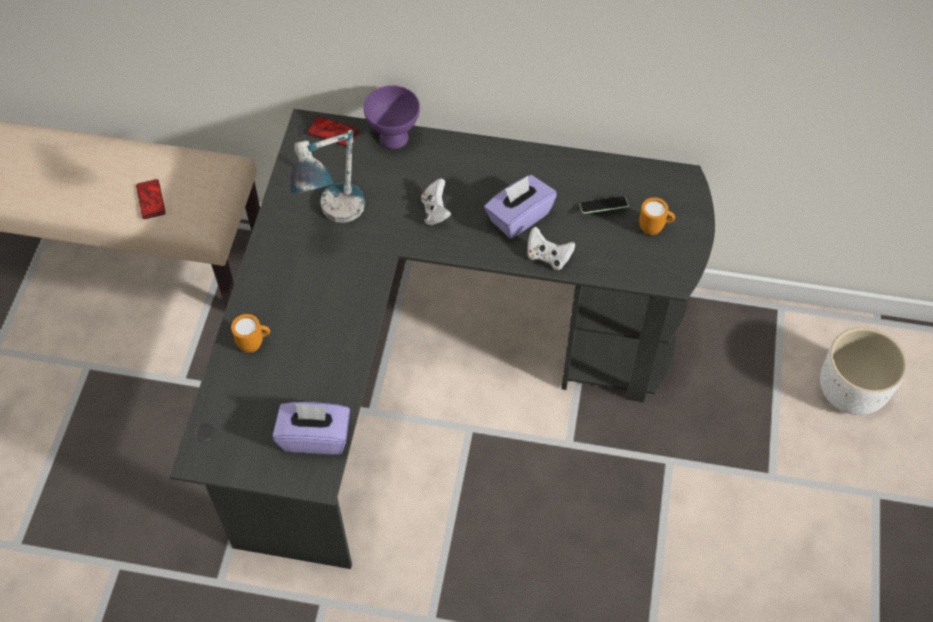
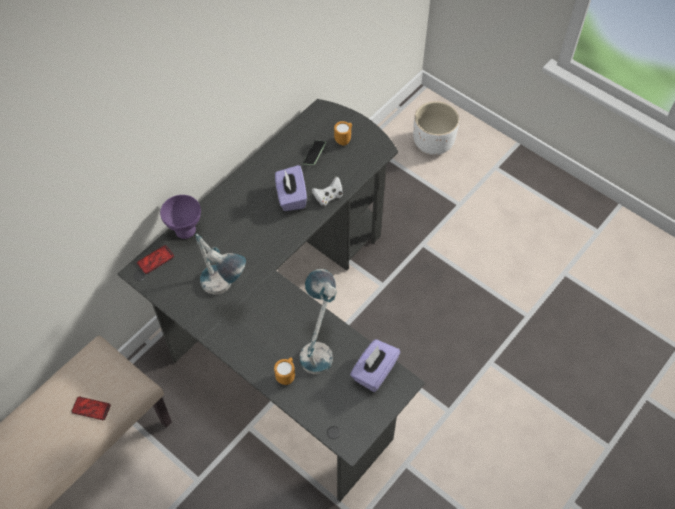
camera: 60 degrees left, 0 degrees up
(316, 356) = (318, 346): none -> table lamp
(435, 211) = (257, 235): white game controller -> none

